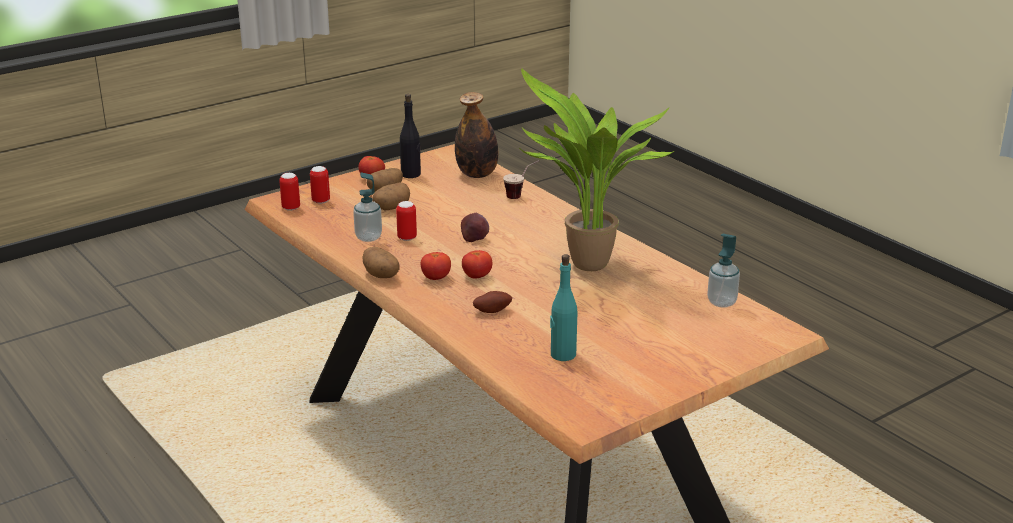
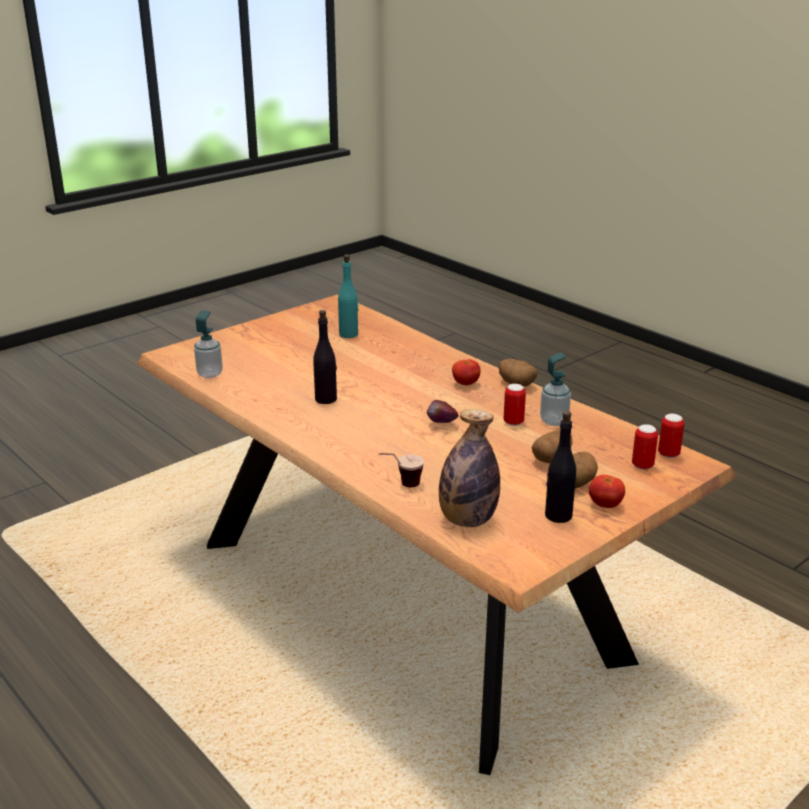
camera: 175 degrees right, 0 degrees up
(477, 276) = (428, 386): tomato -> none
(492, 310) = (408, 360): potato -> none
(586, 267) = (326, 399): potted plant -> black bottle

